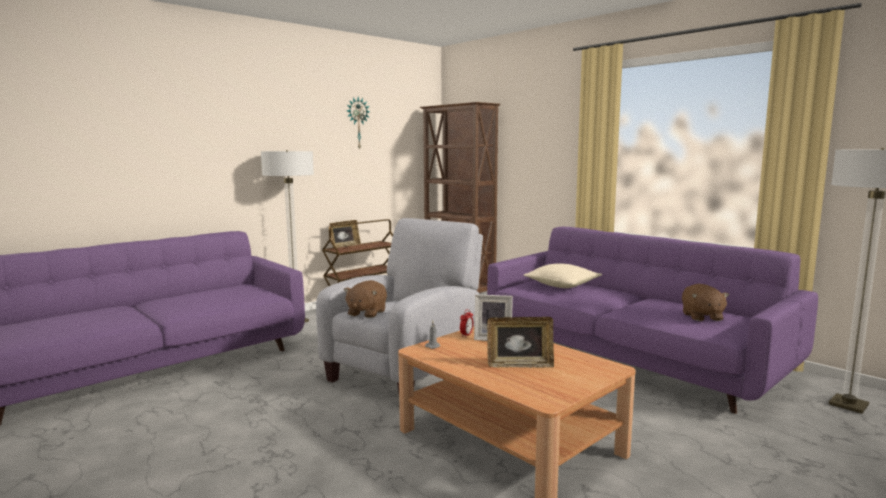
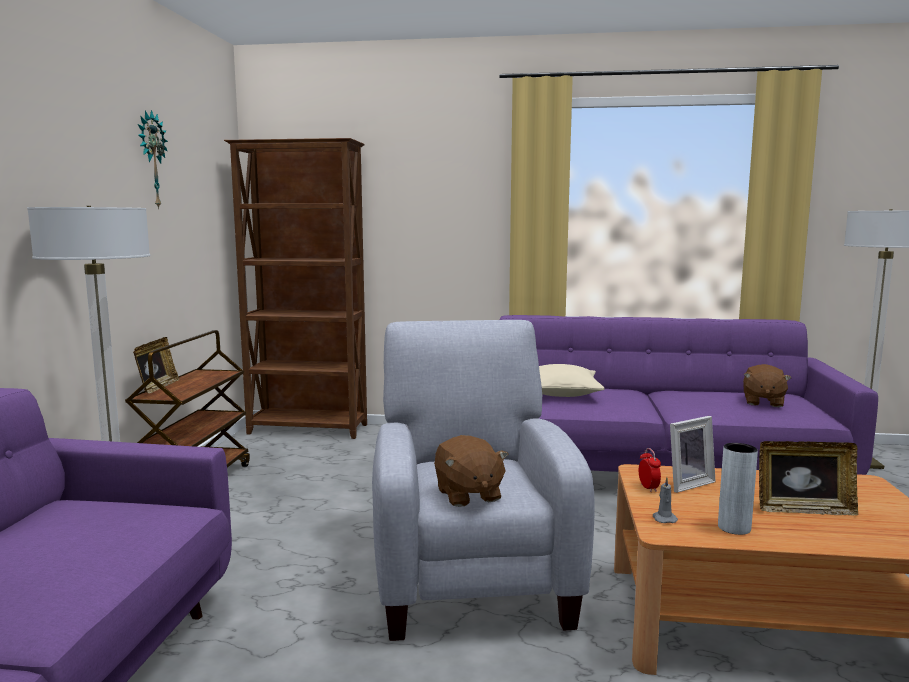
camera: 40 degrees left, 0 degrees up
(455, 359) = (734, 528): none -> grey vase
(519, 365) = (804, 510): picture frame -> picture frame turned 45 degrees clockwise
(702, 317) = (763, 402): brown plush toy -> brown plush toy turned 60 degrees clockwise

